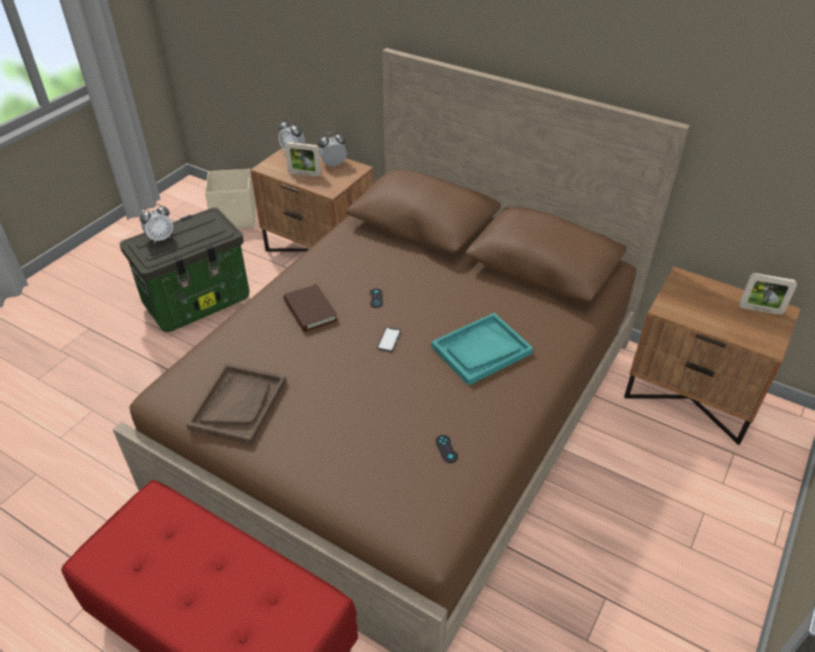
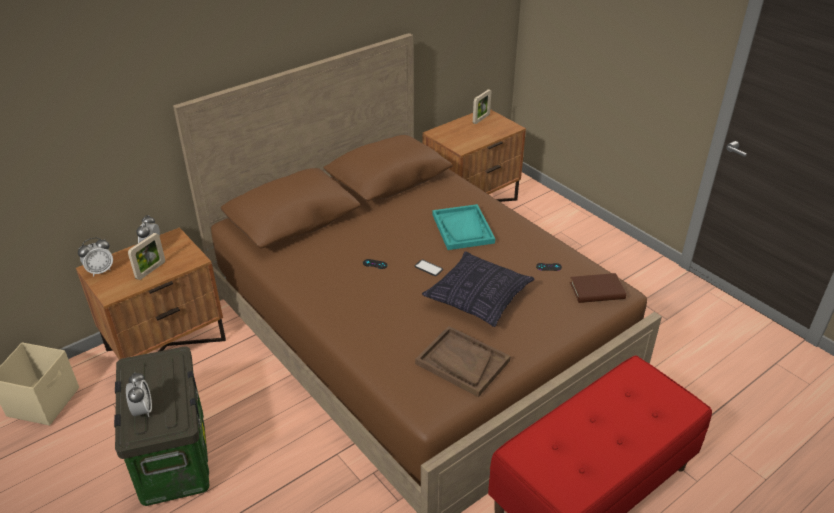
camera: 70 degrees left, 5 degrees down
(310, 310) = (368, 303): brown book -> brown book (597, 291)
(353, 394) = (478, 298): none -> pillow

